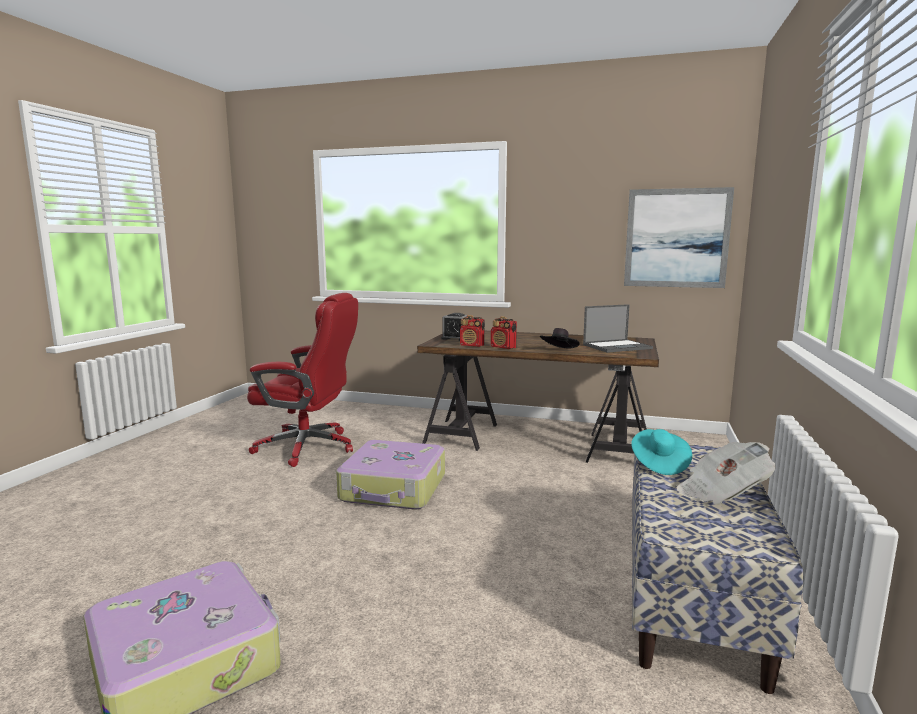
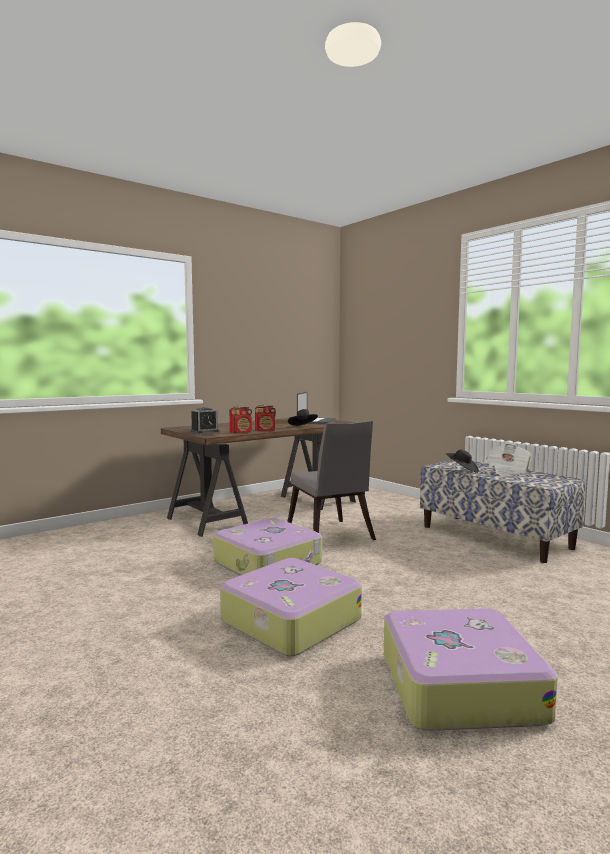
camera: 55 degrees left, 5 degrees down
(275, 536) = (289, 620): none -> suitcase
(308, 447) = (109, 574): red office chair -> none
(506, 492) = (330, 537): none -> grey chair
(659, 464) = (462, 470): turquoise hat -> black hat
(676, 238) = (306, 345): picture -> none

